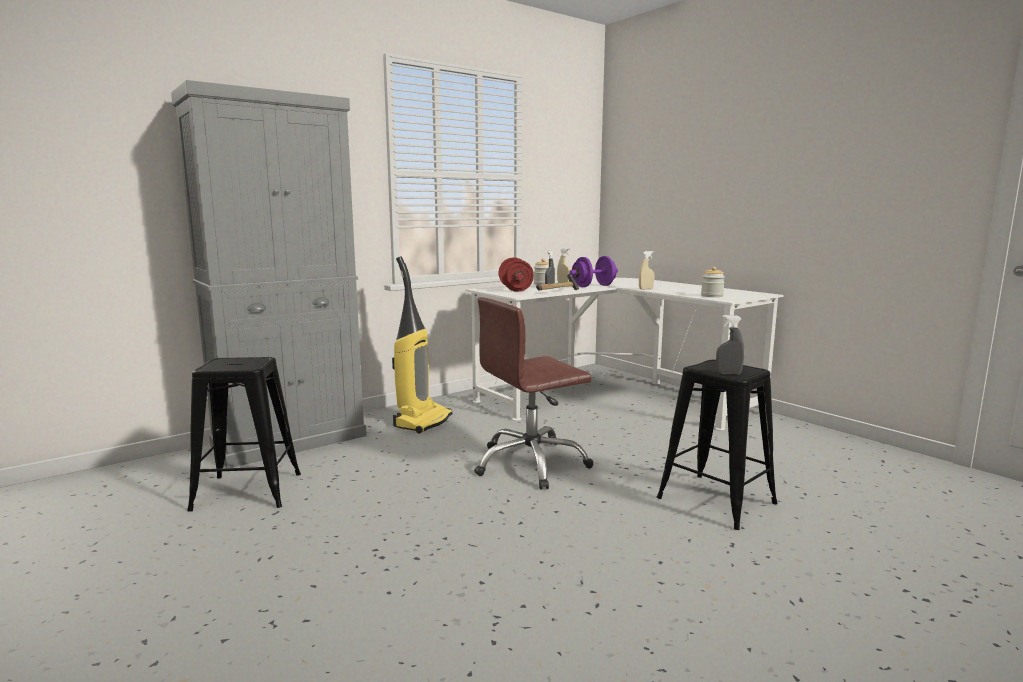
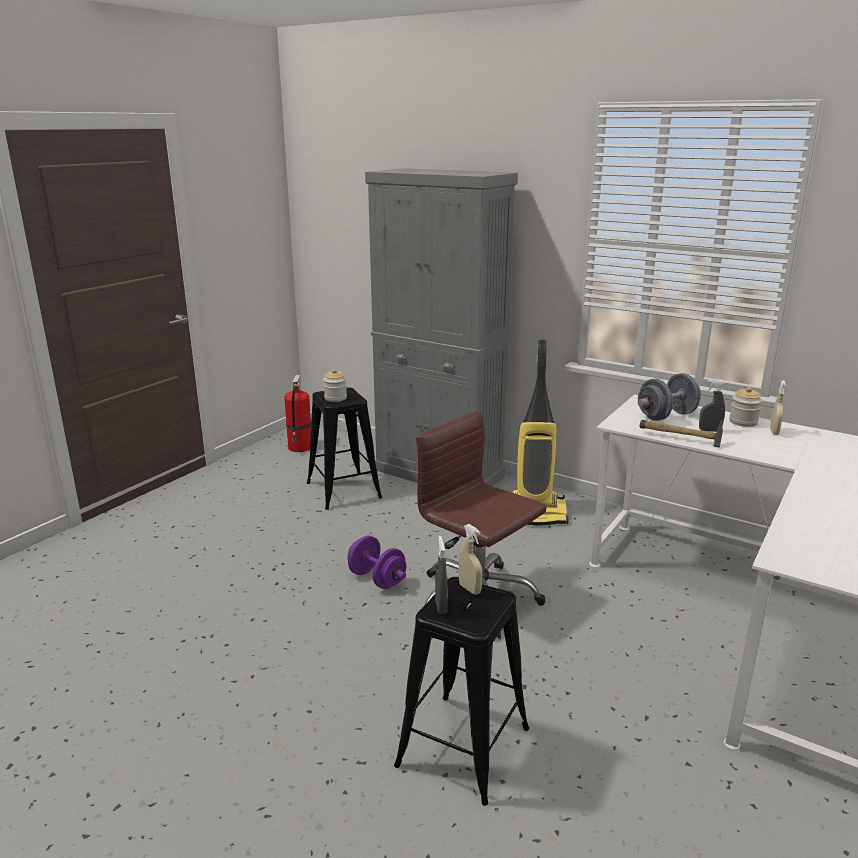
camera: 70 degrees right, 10 degrees up
(69, 504) = (300, 447): none -> fire extinguisher
(515, 289) = (666, 416): red dumbbell -> grey dumbbell
(593, 286) = (775, 452): purple dumbbell -> purple dumbbell (377, 579)
(646, 289) = (807, 489): beige spray bottle -> beige spray bottle (470, 589)
(712, 296) = (808, 546): jar -> jar (335, 398)

